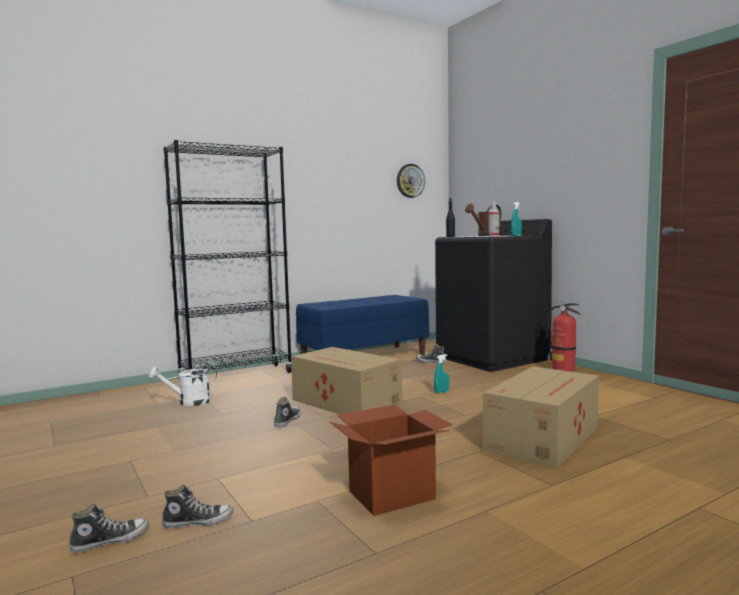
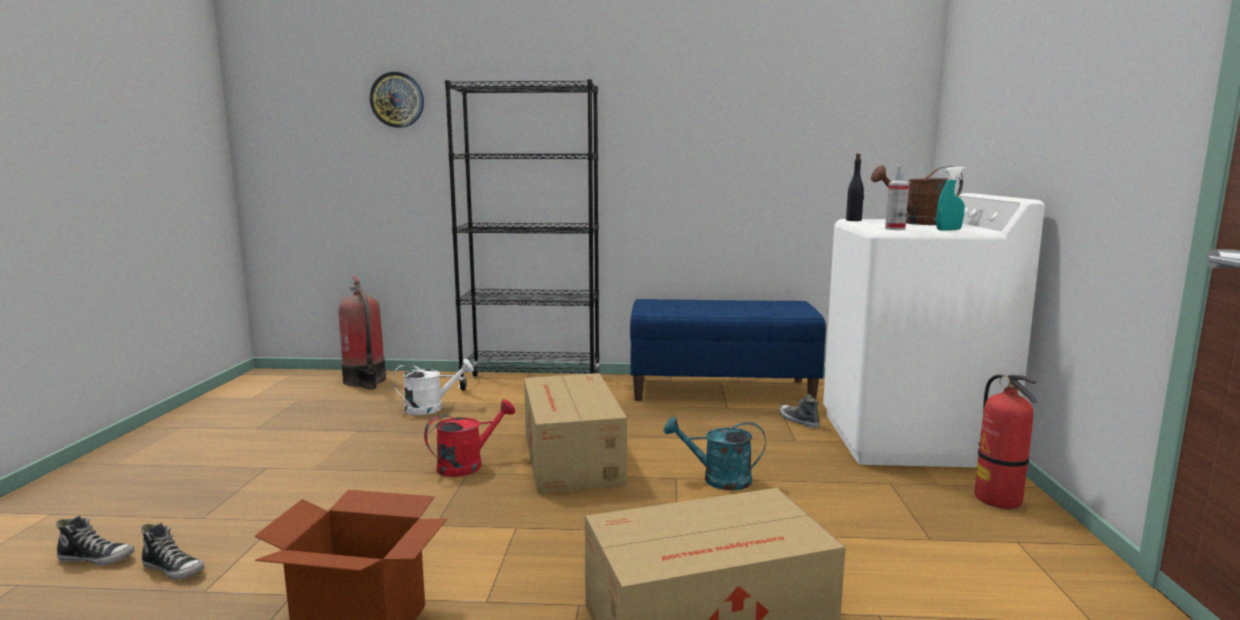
camera: 35 degrees right, 5 degrees up
(88, 400) = (365, 381): none -> fire extinguisher
(189, 402) = (431, 408): white watering can -> white watering can turned 150 degrees clockwise
(287, 420) = (467, 464): shoe -> red watering can
(410, 181) = (853, 117): wall clock -> wall clock (397, 100)
(441, 392) = (718, 479): turquoise spray bottle -> turquoise watering can
(492, 358) = (909, 438): black washing machine -> white washing machine

